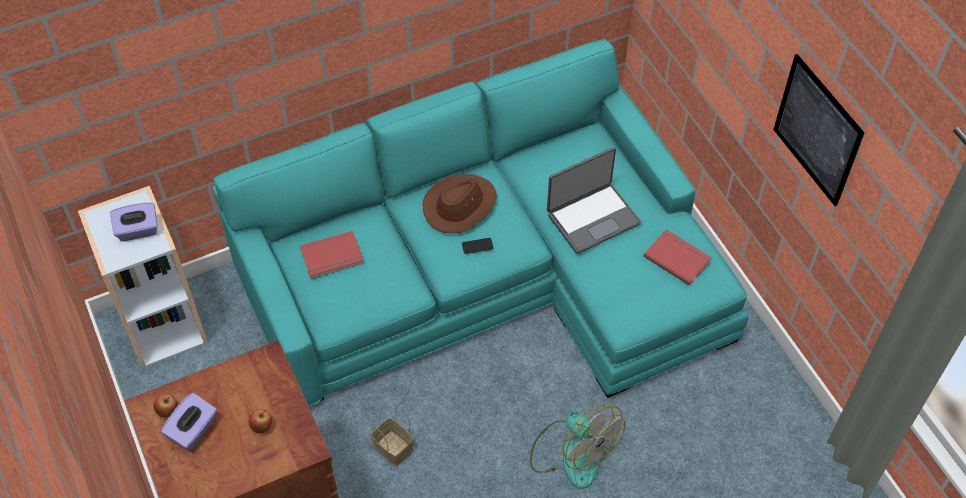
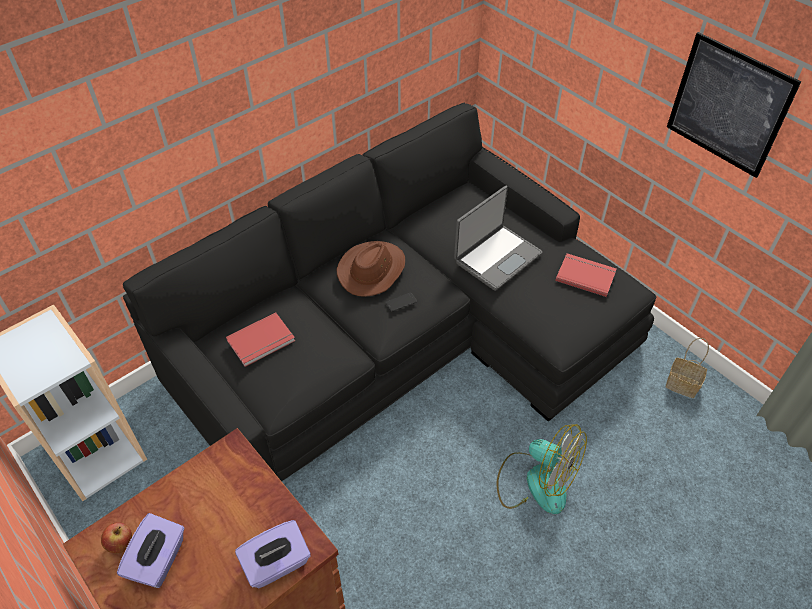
camera: 15 degrees left, 5 degrees down
(138, 230) = (48, 351): purple tissue box -> purple tissue box (277, 564)
(262, 426) = (243, 534): apple -> none
(395, 448) = (364, 520): basket -> basket (683, 384)
(492, 273) = (405, 334): turquoise sofa -> black sofa

